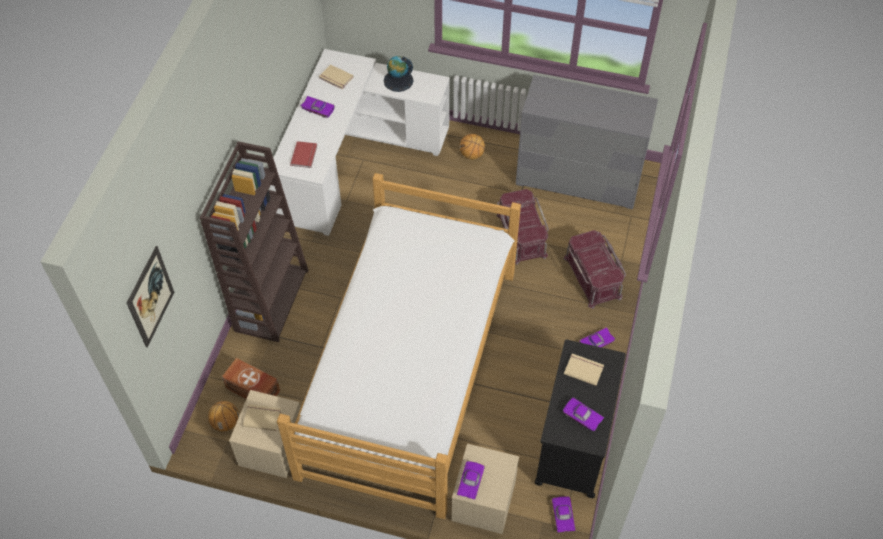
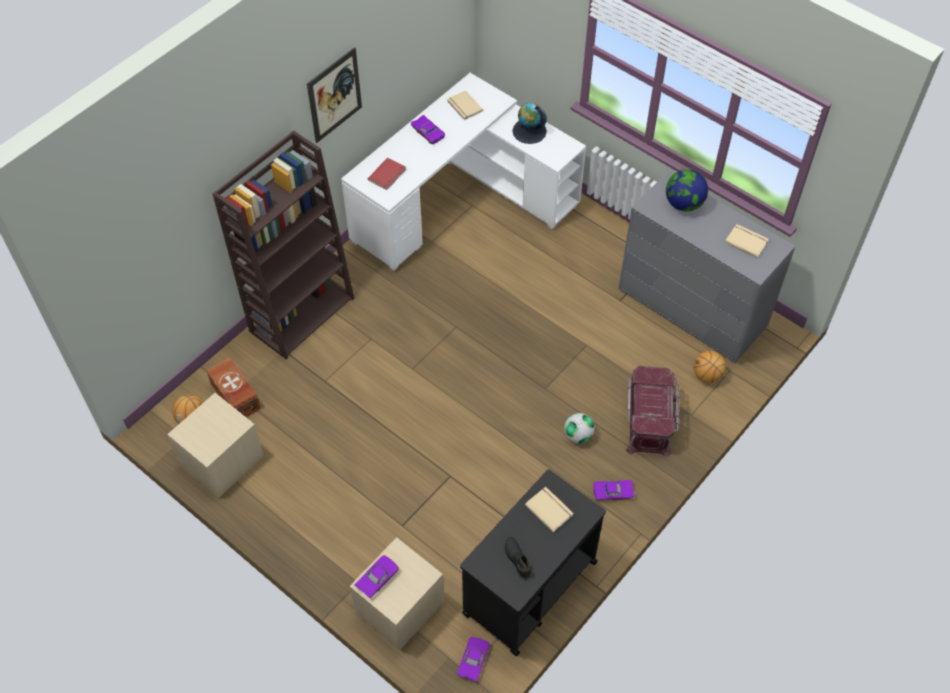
camera: 25 degrees right, 0 degrees up
(150, 297) = (119, 254): picture -> picture (334, 95)
(262, 417) = (211, 424): beige book -> beige book (746, 241)
(409, 371) = (398, 441): bed -> none
(472, 155) = (589, 241): basketball -> basketball (707, 375)
(520, 235) = (594, 345): red storage box -> none
(546, 310) = (578, 435): none -> football
(559, 95) = (683, 204): none -> globe
(581, 417) = (517, 559): purple toy car -> black shoe

